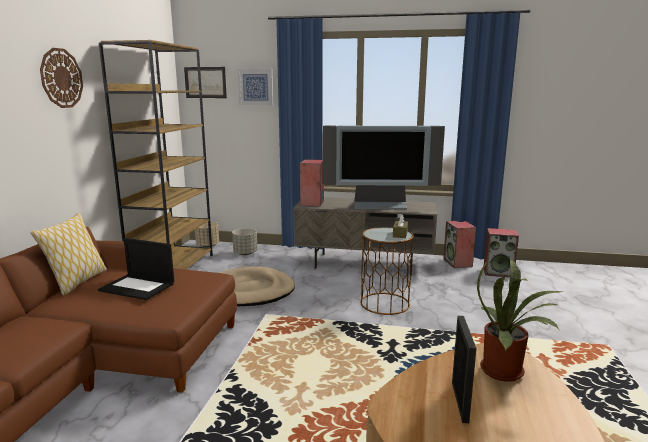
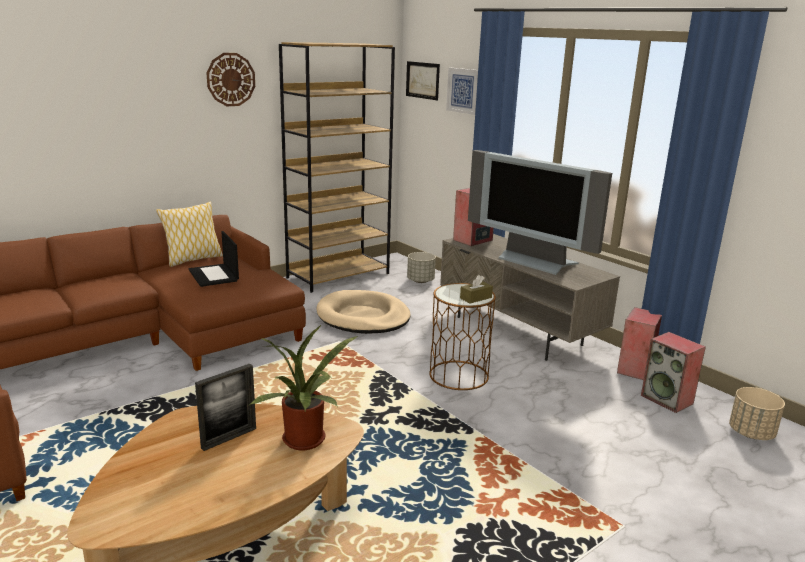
camera: 40 degrees right, 5 degrees up
(207, 245) = (401, 263): beige planter -> beige planter (751, 433)

